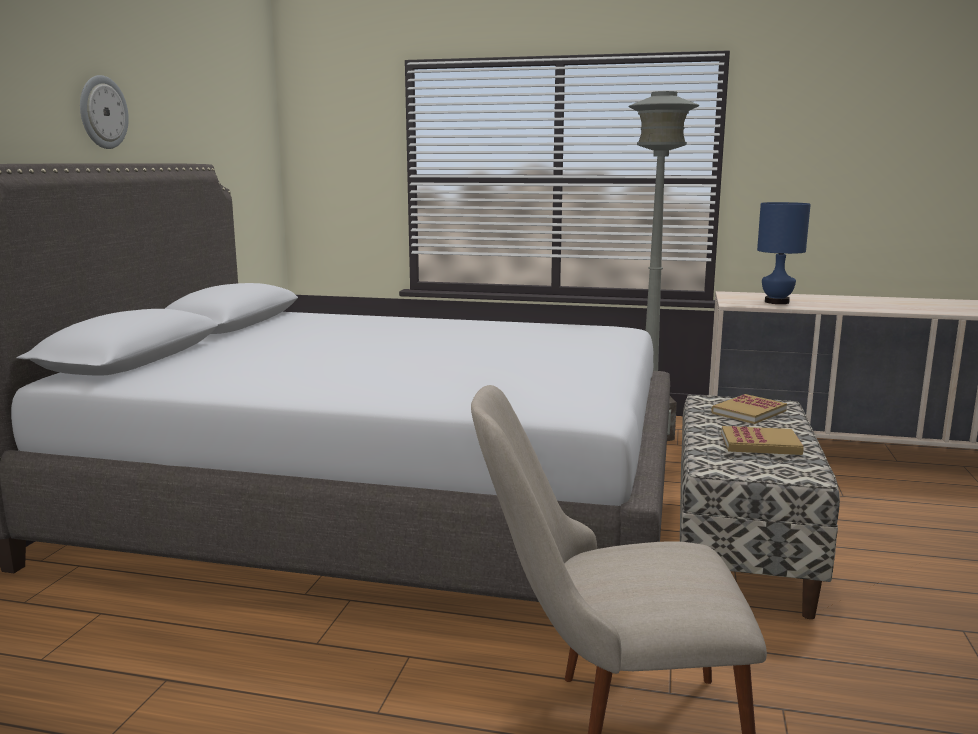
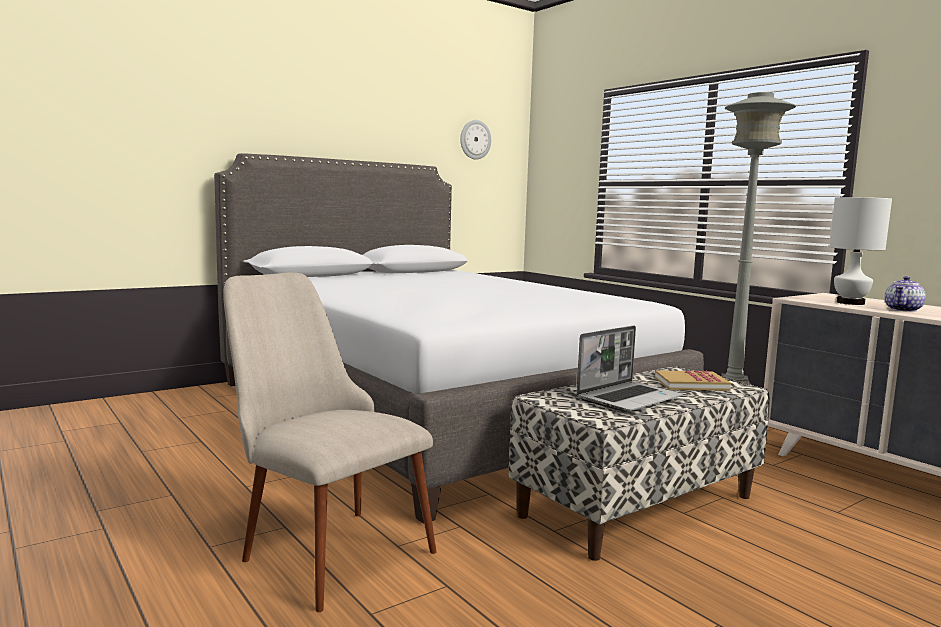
camera: 40 degrees right, 5 degrees down
(102, 112) = (353, 130): wall clock -> wall clock (475, 139)
(760, 444) = (629, 398): book -> laptop
(776, 302) = (850, 303): blue table lamp -> white table lamp
(825, 304) = (903, 310): none -> teapot

